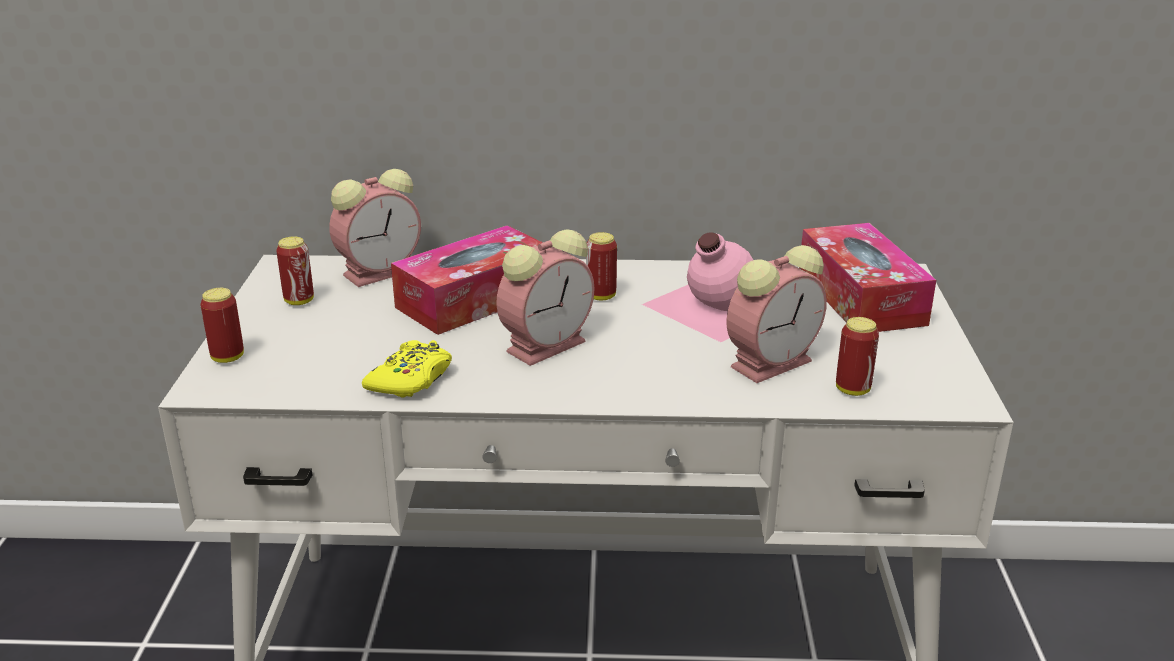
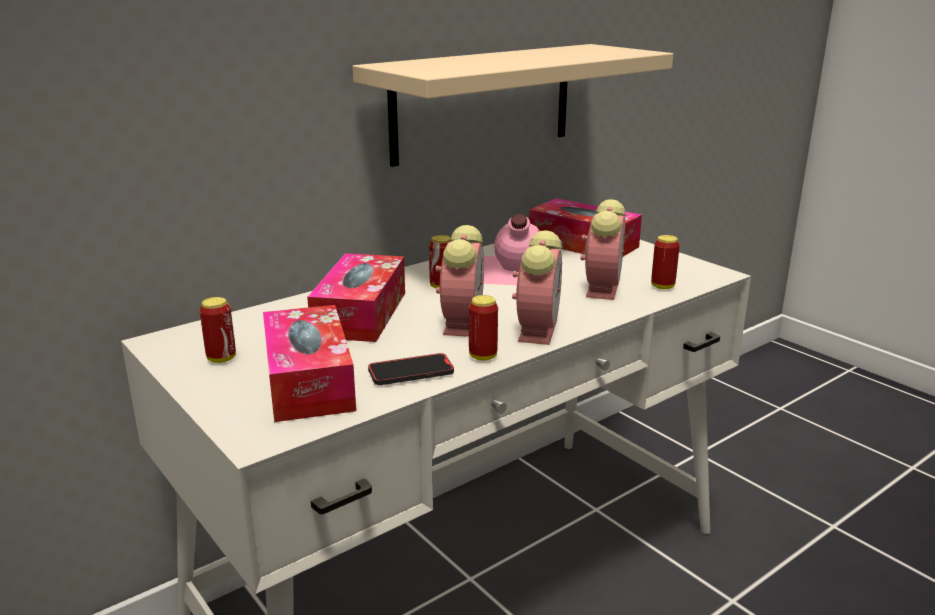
camera: 40 degrees left, 5 degrees down
(227, 357) = (234, 414): can -> can (483, 356)
(323, 350) = (308, 380): none -> tissue box
(381, 271) = (254, 320): alarm clock -> alarm clock (537, 329)
(411, 379) = (411, 373): yellow game controller -> phone
(759, 71) = (483, 102): none -> beige shelf

